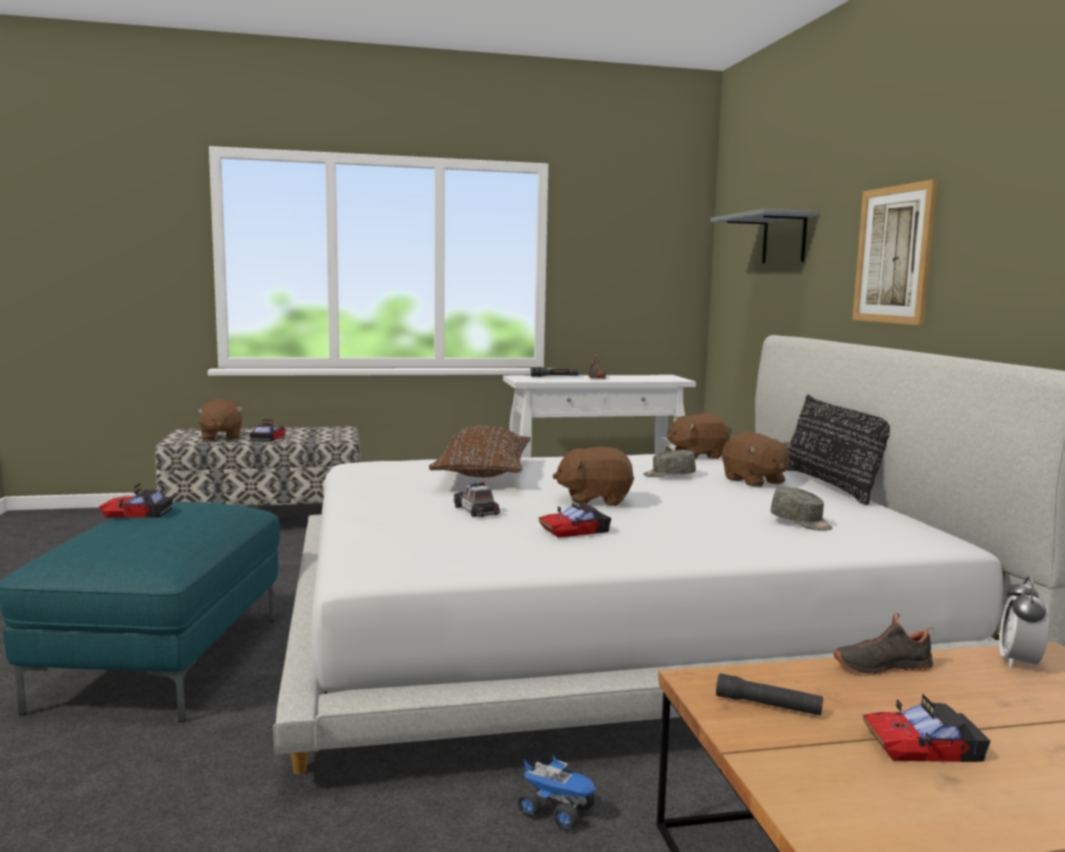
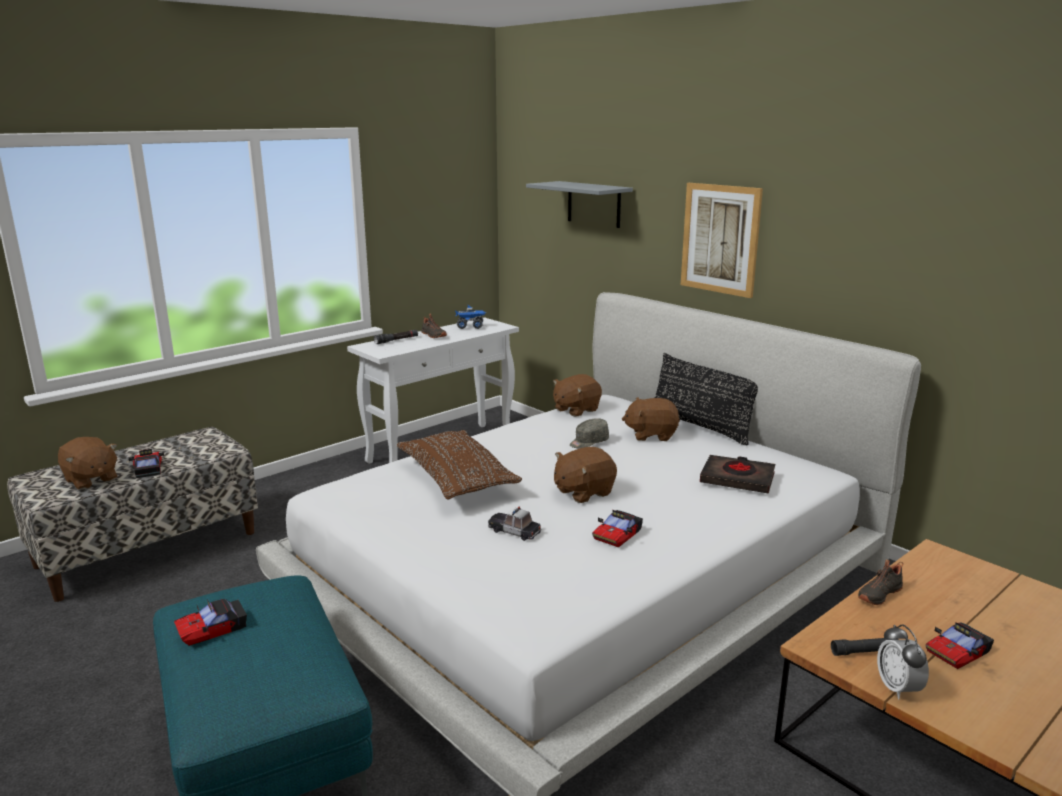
camera: 30 degrees left, 10 degrees up
(557, 811) = (713, 758): toy truck -> toy truck (470, 326)
(754, 481) = (651, 435): brown plush toy -> brown plush toy turned 150 degrees clockwise
(801, 522) = (737, 479): grey cap -> black book
(1019, 662) = (930, 564): alarm clock -> alarm clock (898, 688)

